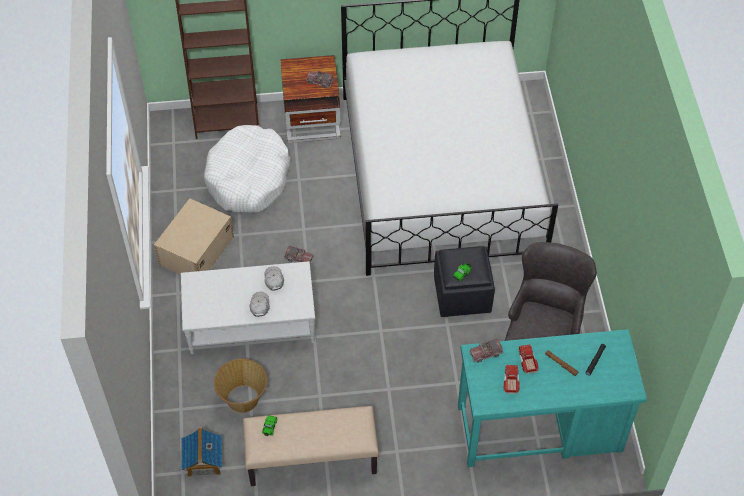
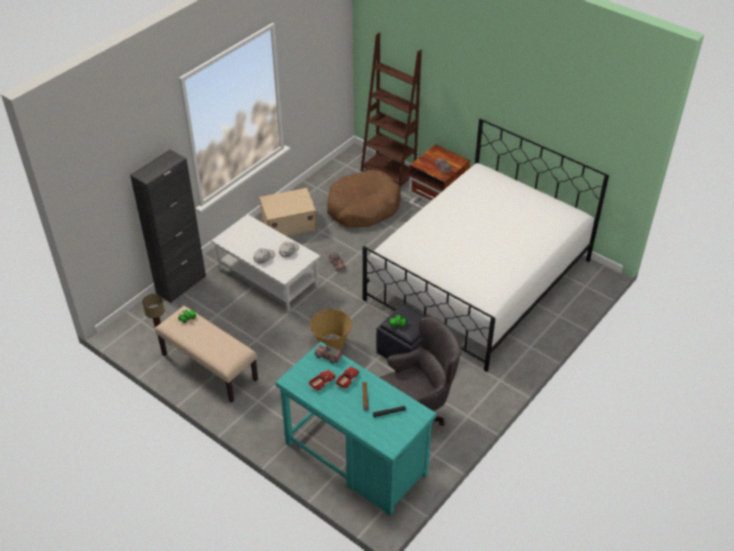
camera: 45 degrees right, 10 degrees down
(173, 401) = (181, 284): none -> black cabinet
(203, 461) = (157, 324): toy house -> table lamp
(243, 399) = (215, 310): basket -> basket (331, 343)
(248, 178) = (363, 207): white dog bed -> brown dog bed

